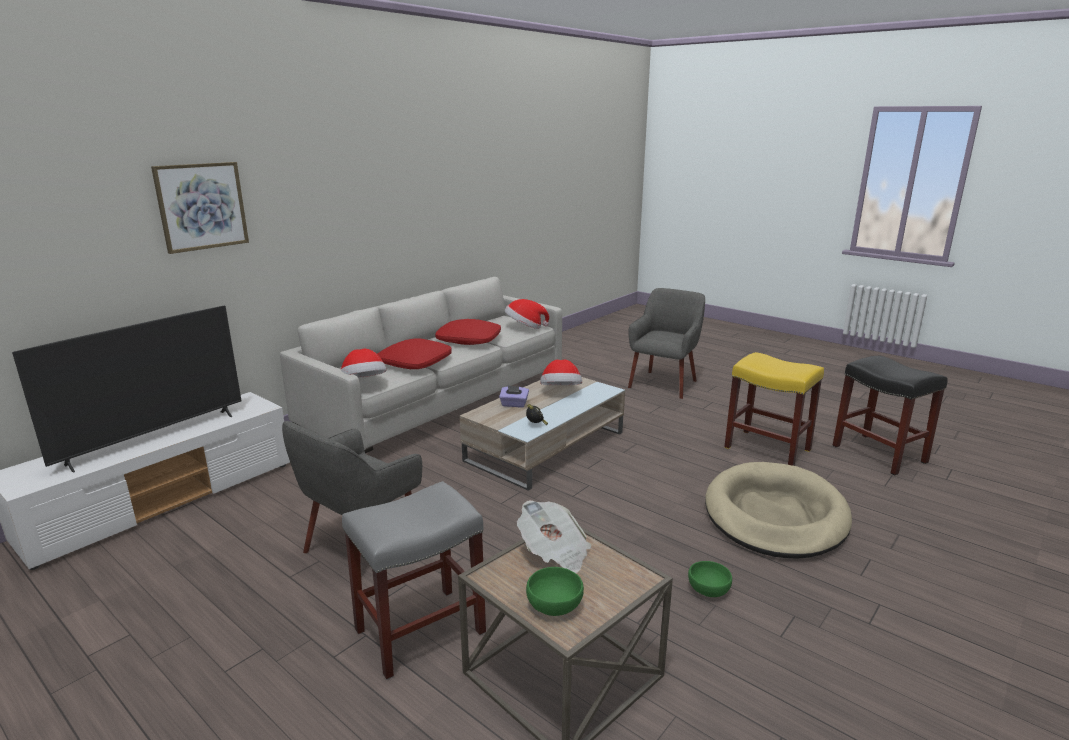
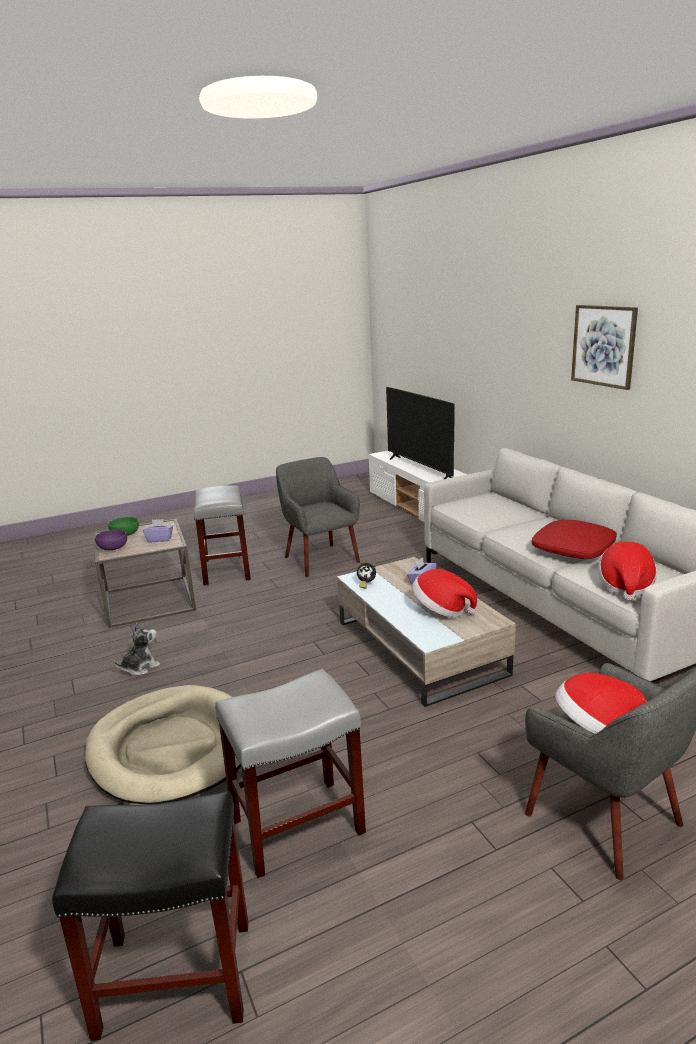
camera: 115 degrees right, 0 degrees up
(201, 206) = (490, 332): picture -> picture (604, 346)
(364, 383) = (454, 502): hat -> hat (597, 730)
(415, 362) = (505, 522): red pillow -> none
(554, 552) = (159, 539): newspaper -> purple tissue box
(617, 585) = (112, 548): none -> purple bowl
(709, 589) = (140, 667): green bowl -> plush toy
(768, 449) = (296, 827): yellow stool -> grey stool

